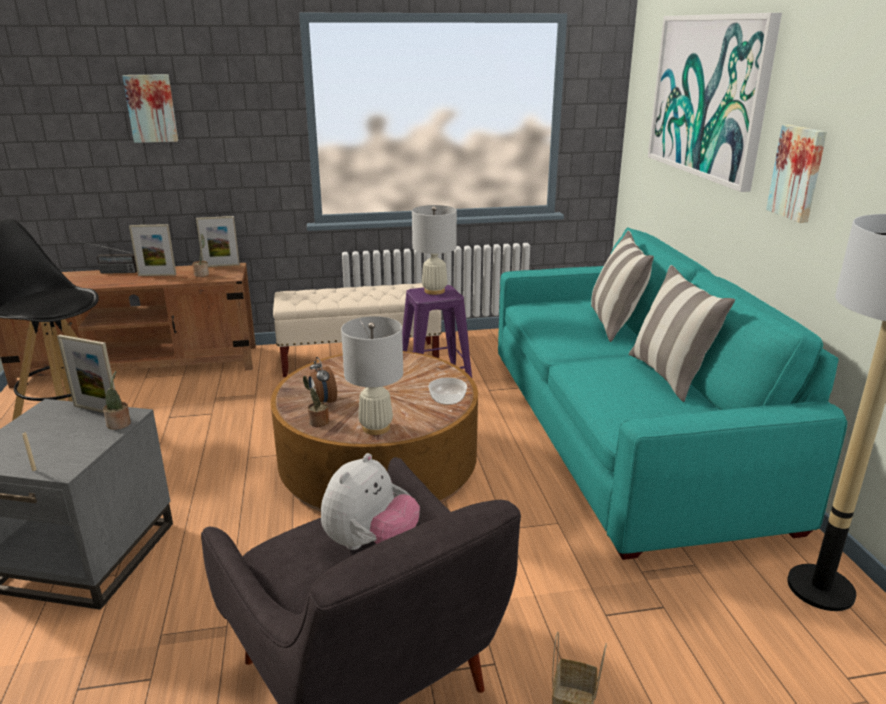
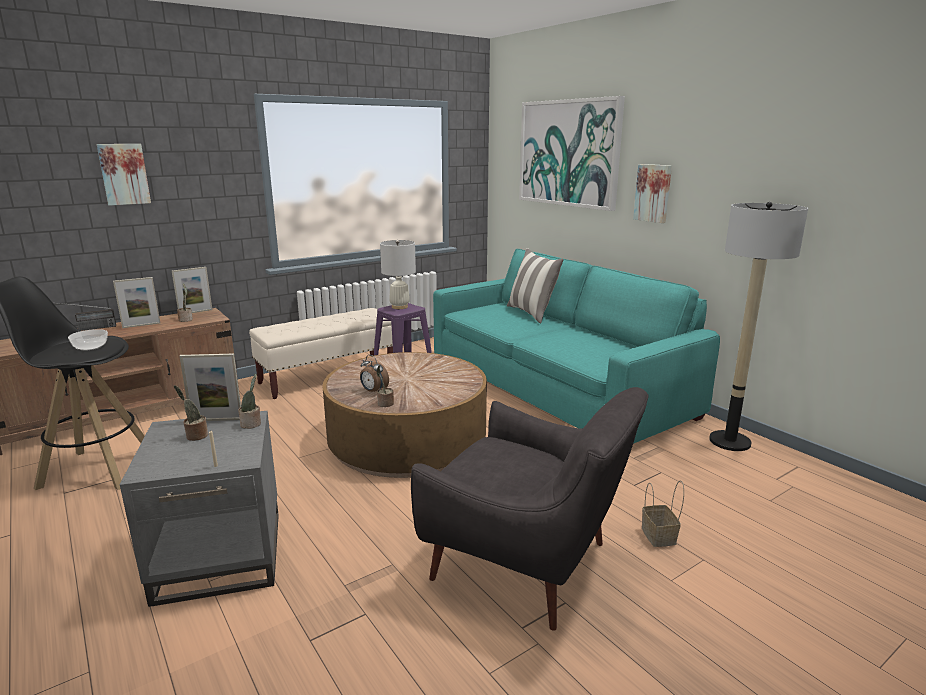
camera: 25 degrees left, 5 degrees down
(58, 426) = (195, 436): none -> potted plant
(370, 543) = (517, 456): plush toy -> none
(375, 428) = (432, 399): white table lamp -> none
(448, 399) = (464, 374): bowl -> bowl (91, 347)
(670, 375) = (595, 335): pillow -> none

